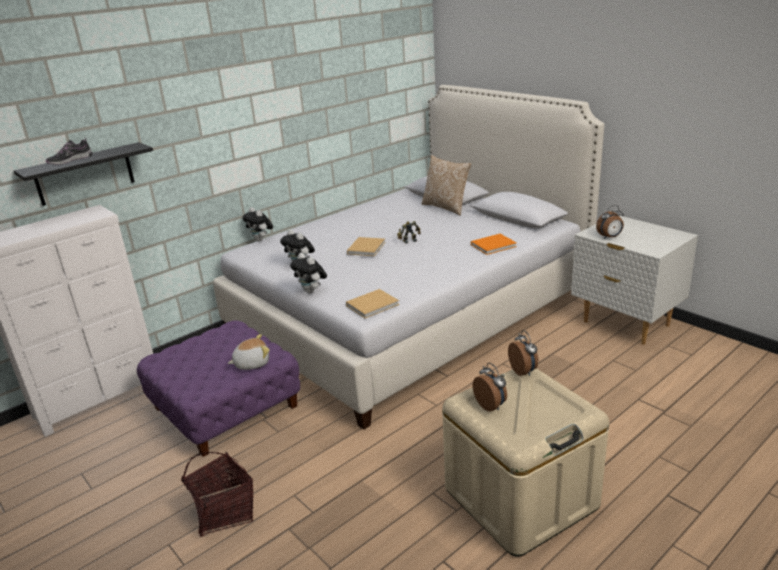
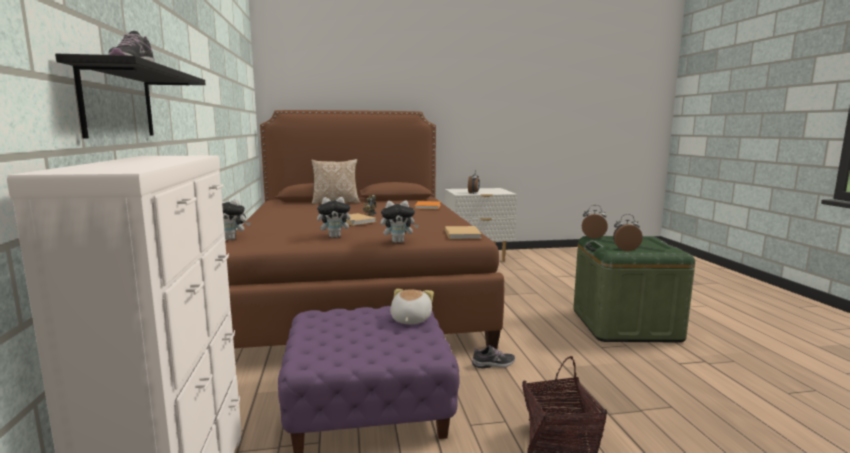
camera: 60 degrees left, 15 degrees down
(331, 438) = (493, 364): none -> shoe
(410, 313) = (357, 294): white bed -> brown bed
(520, 497) = (625, 325): beige storage box -> green storage box

